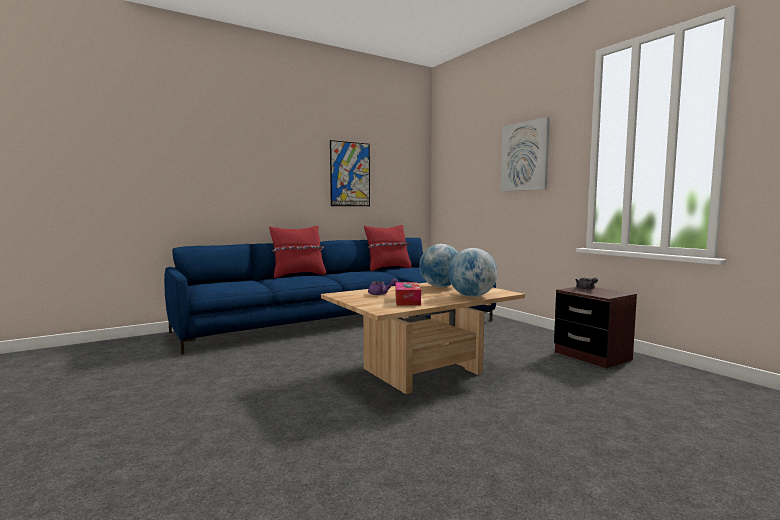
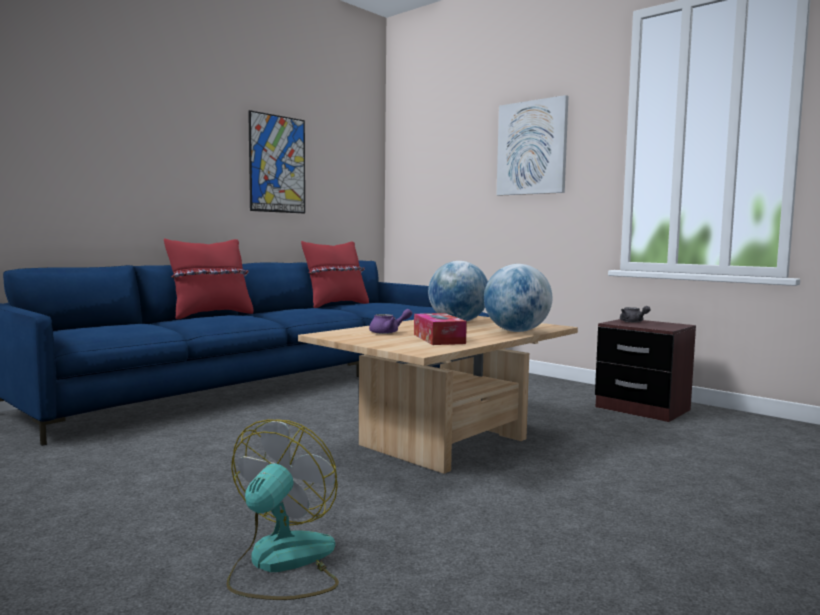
camera: 15 degrees left, 0 degrees up
(263, 444) = (281, 564): none -> fan

